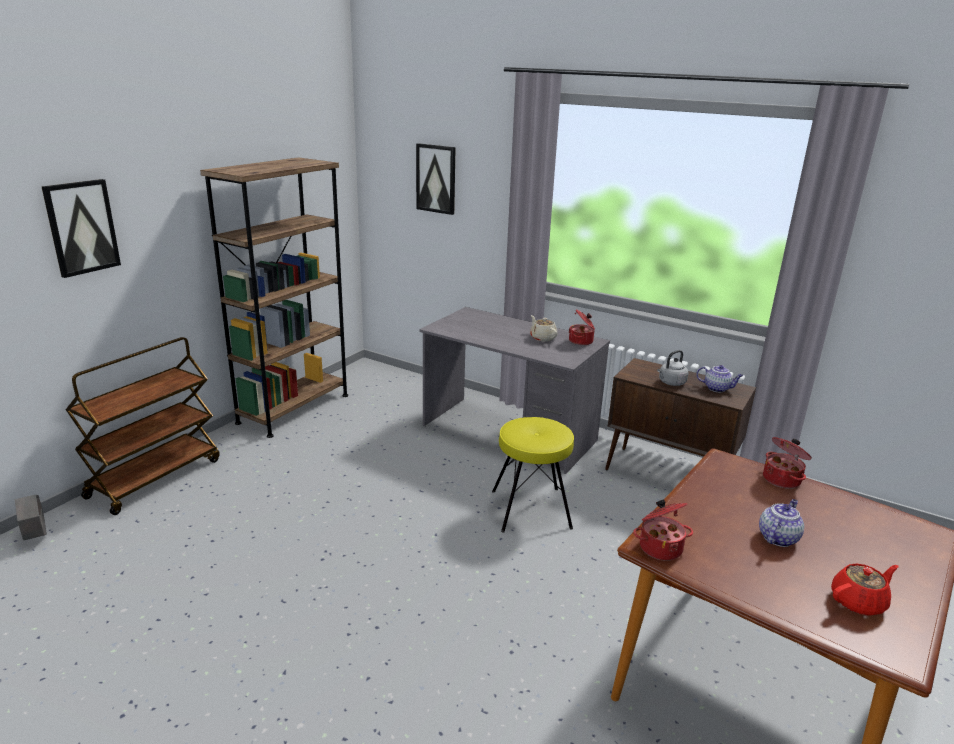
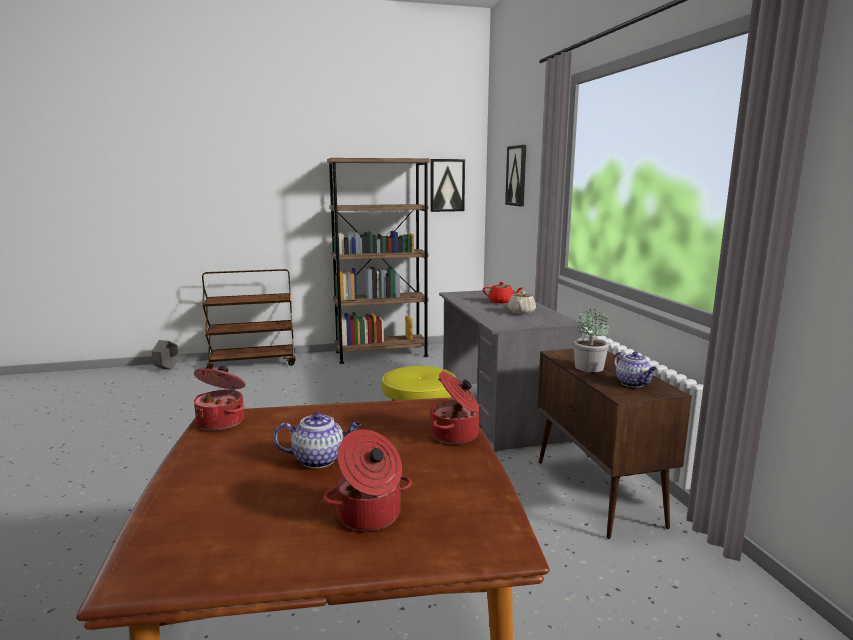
camera: 45 degrees right, 10 degrees down
(81, 227) = (236, 185): picture -> picture (447, 185)
(581, 341) = (551, 320): cooking pot -> cooking pot (369, 516)
(671, 383) = (588, 367): grey kettle -> potted plant
(858, 601) = (239, 527): red teapot -> red teapot (501, 302)

